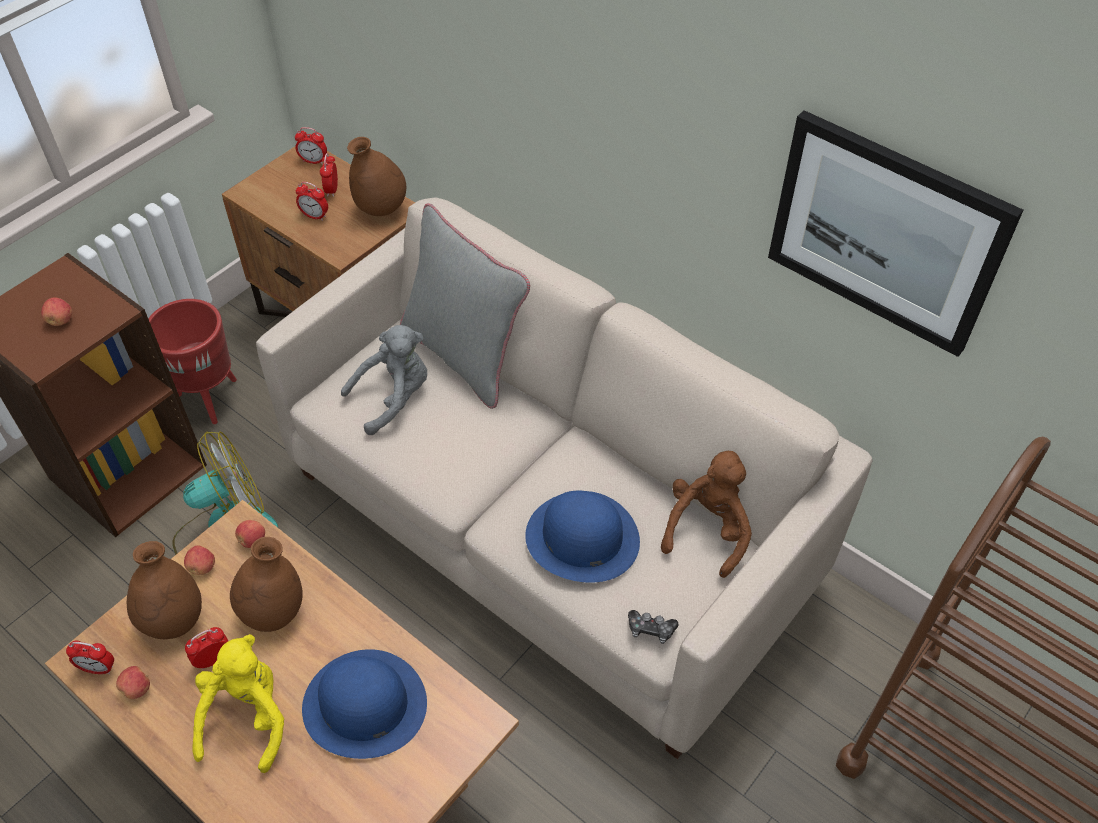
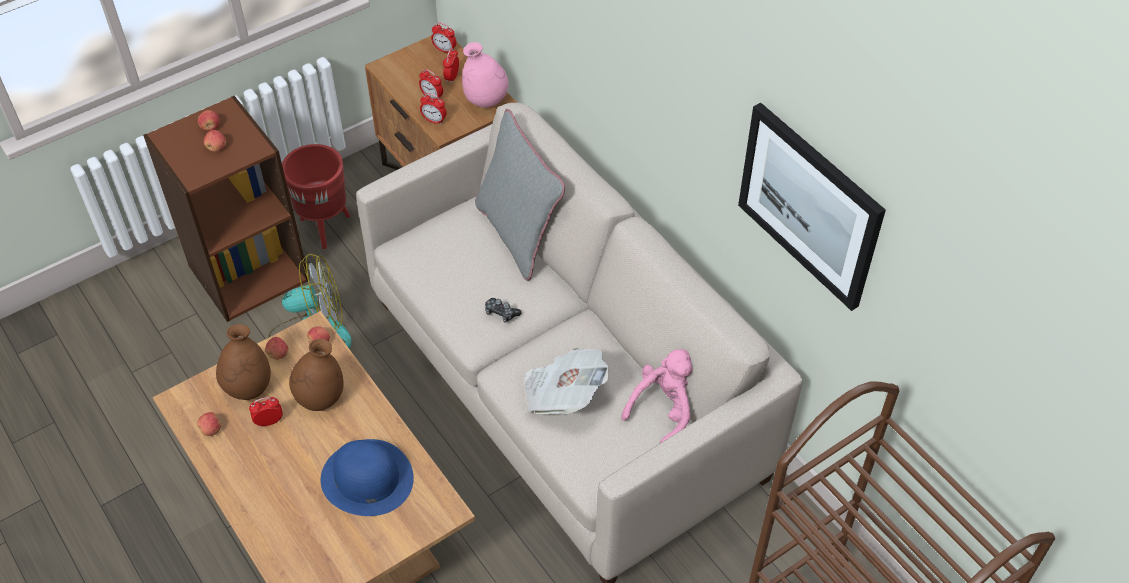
camera: 15 degrees right, 0 degrees up
(46, 297) = (210, 127): none -> apple
(98, 668) = (188, 409): alarm clock -> alarm clock (434, 120)
(247, 717) = (282, 467): yellow plush toy -> none
(381, 209) = (486, 101): brown vase -> pink vase
(394, 398) = (454, 256): grey plush toy -> none
(581, 538) = (563, 394): blue hat -> newspaper
(650, 630) = (592, 474): game controller -> game controller (501, 313)
(708, 529) = (664, 410): brown plush toy -> pink plush toy

